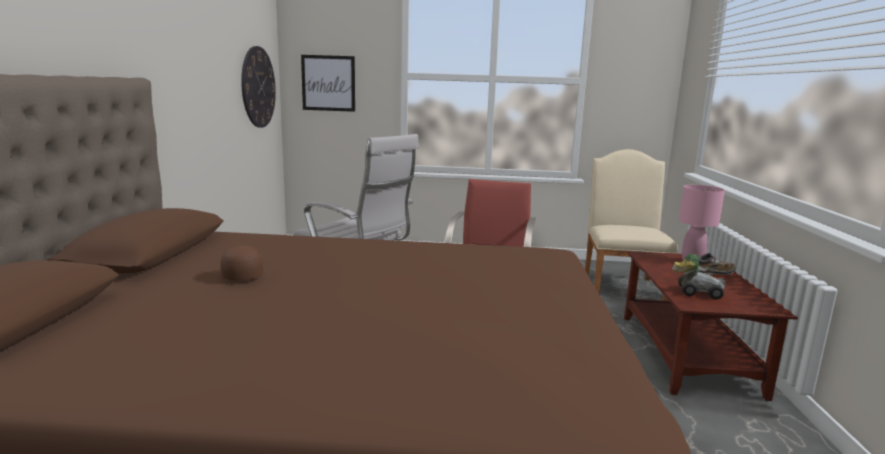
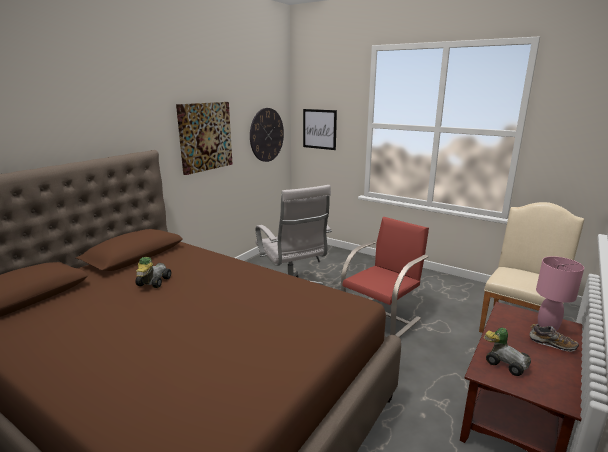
camera: 30 degrees right, 5 degrees up
(194, 73) = (205, 136): none -> picture
(242, 274) = (152, 283): brown cap -> toy car

